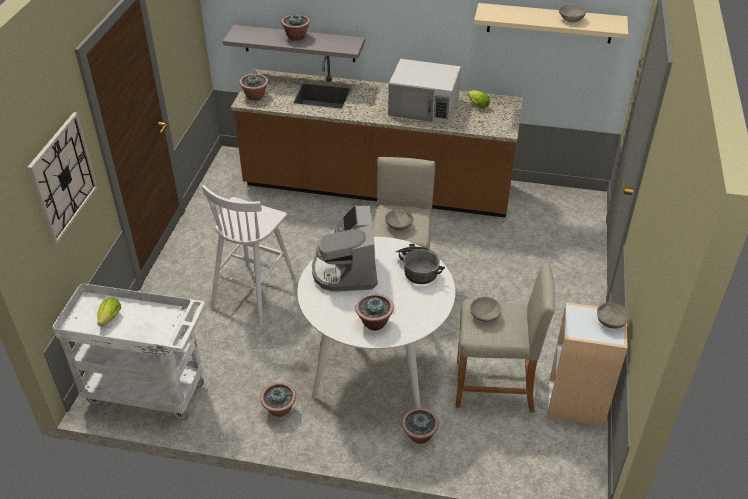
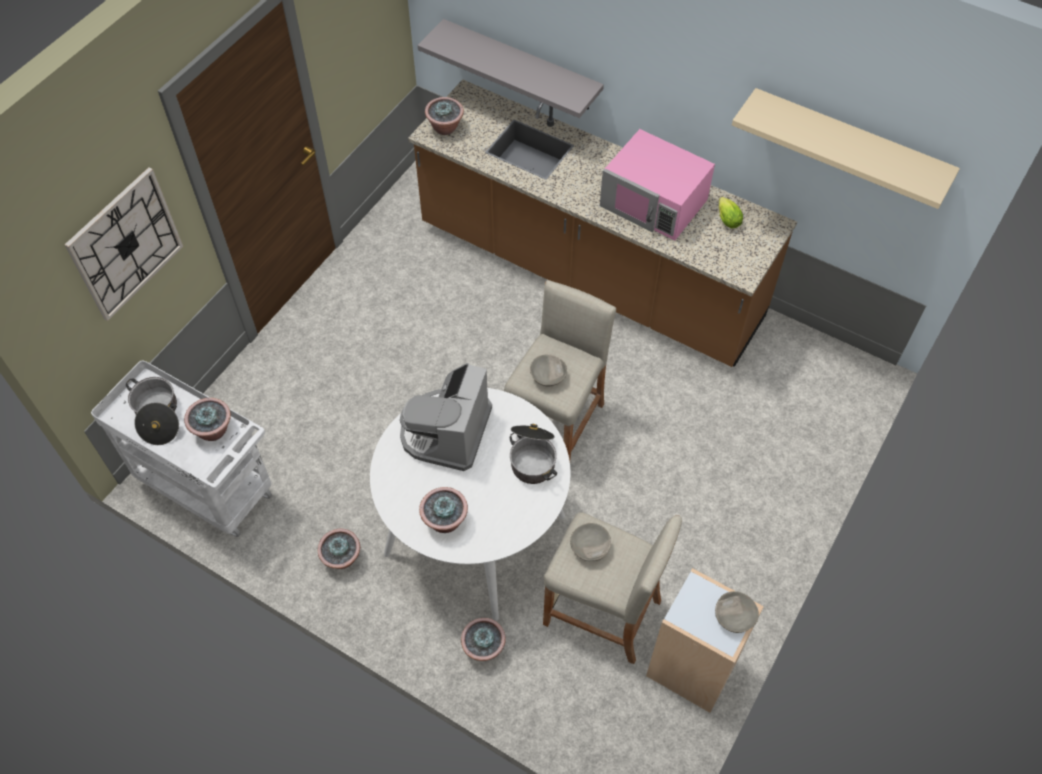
camera: 20 degrees right, 15 degrees up
(109, 320) = (158, 416): lettuce -> cooking pot
(255, 292) = (377, 387): white stool -> none
(296, 37) = (513, 61): potted plant -> potted plant (213, 430)
(424, 106) = (654, 202): white microwave -> pink microwave
(571, 19) = (872, 155): grey bowl -> none

